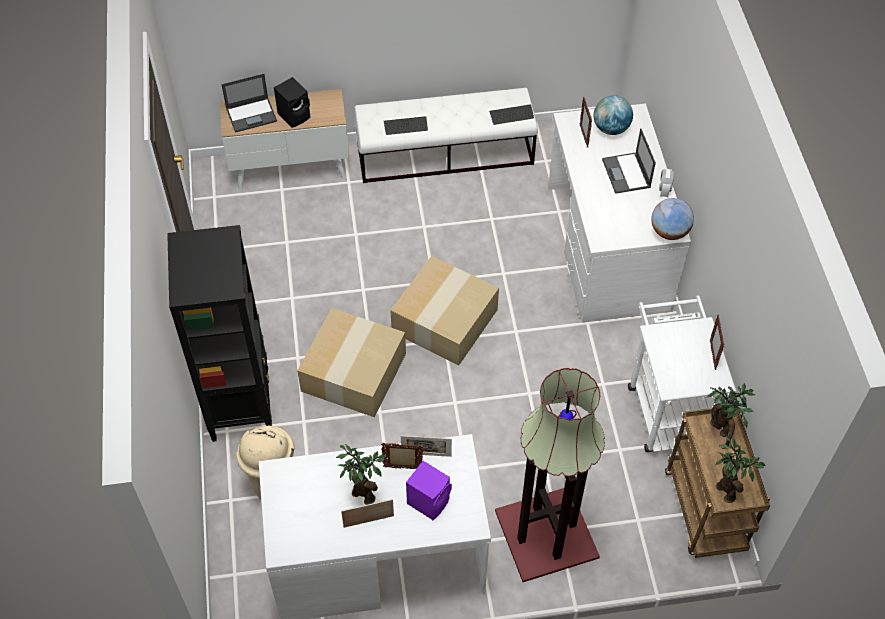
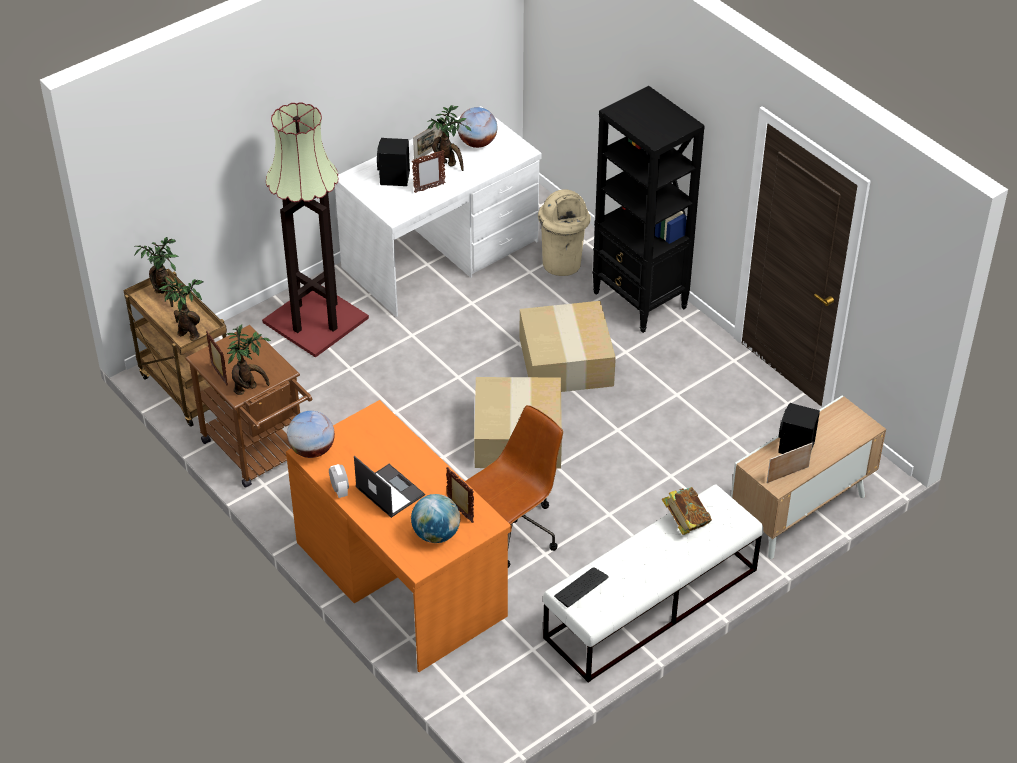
camera: 150 degrees right, 10 degrees down
(252, 114) = (838, 429): laptop -> none
(311, 508) = (477, 143): none -> globe
(405, 126) = (685, 521): keyboard -> book
(426, 454) = (417, 202): picture frame -> picture frame (787, 475)
(429, 500) = (394, 179): purple speaker -> black speaker
(504, 244) = (512, 533): none -> brown office chair
(606, 248) = (401, 577): white desk -> orange desk
(667, 407) = (259, 453): white cart -> brown cart
(692, 328) = (249, 388): none -> potted plant

